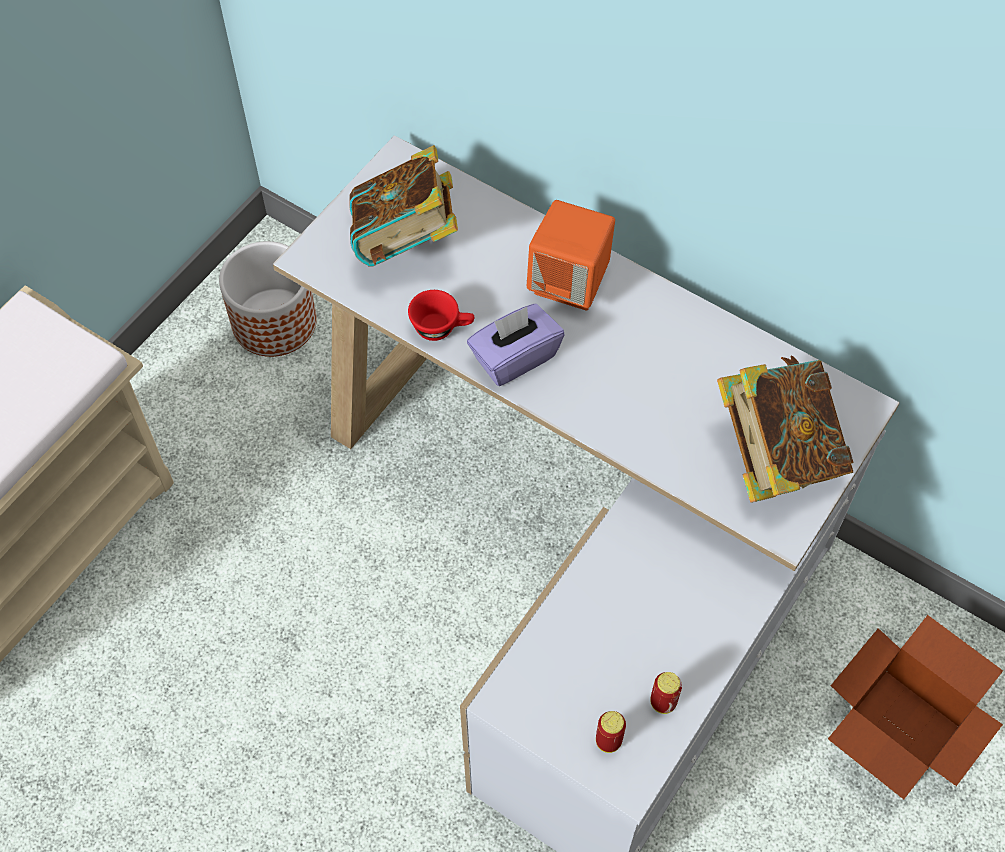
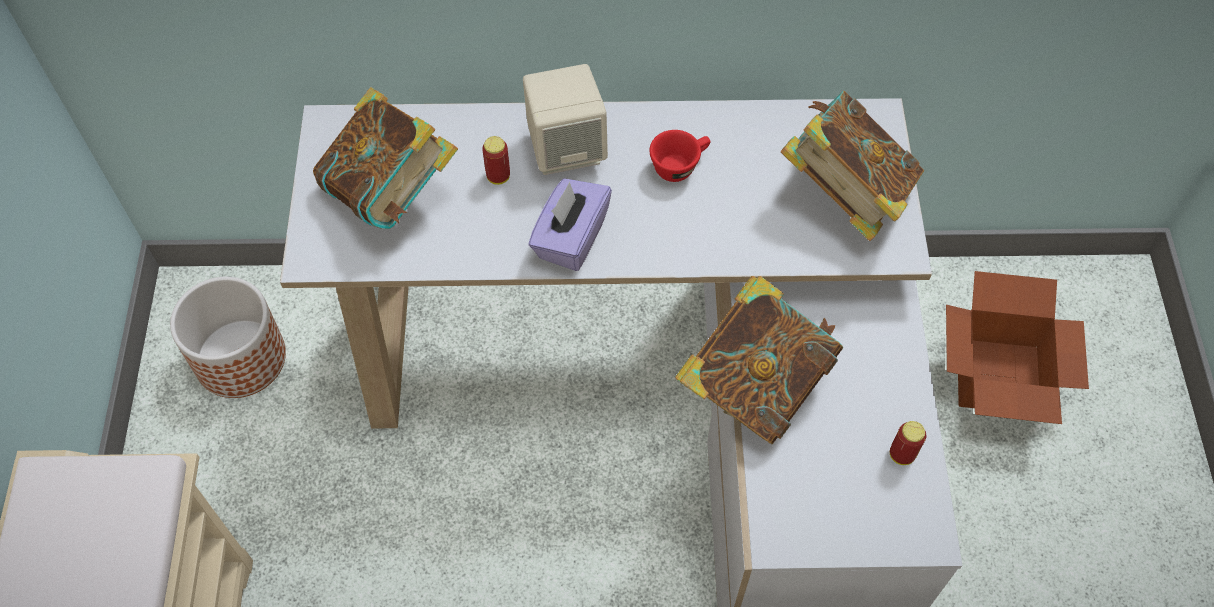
camera: 35 degrees left, 0 degrees up
(442, 327) = (486, 249): red cup -> red cup (679, 165)
(569, 283) = (566, 149): orange speaker -> beige speaker
(586, 568) = (754, 384): none -> book
(608, 741) = (886, 515): can -> can (498, 176)

